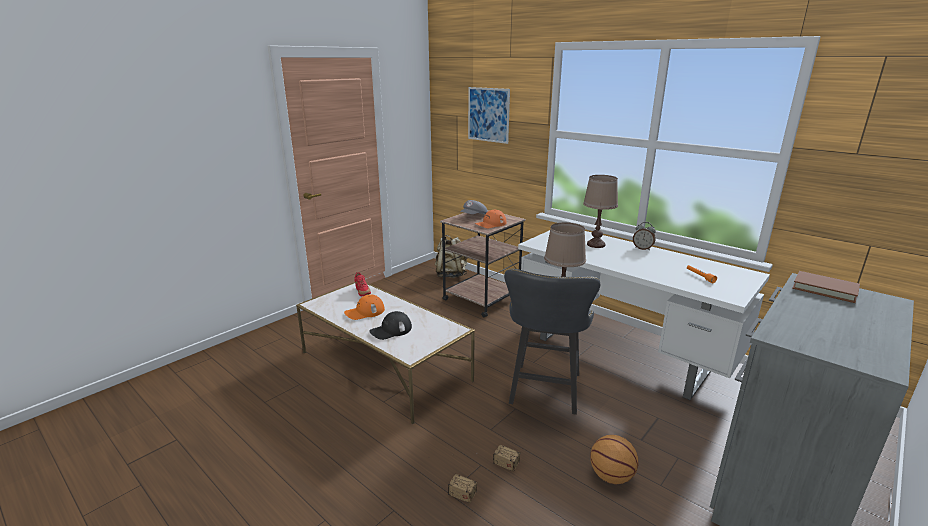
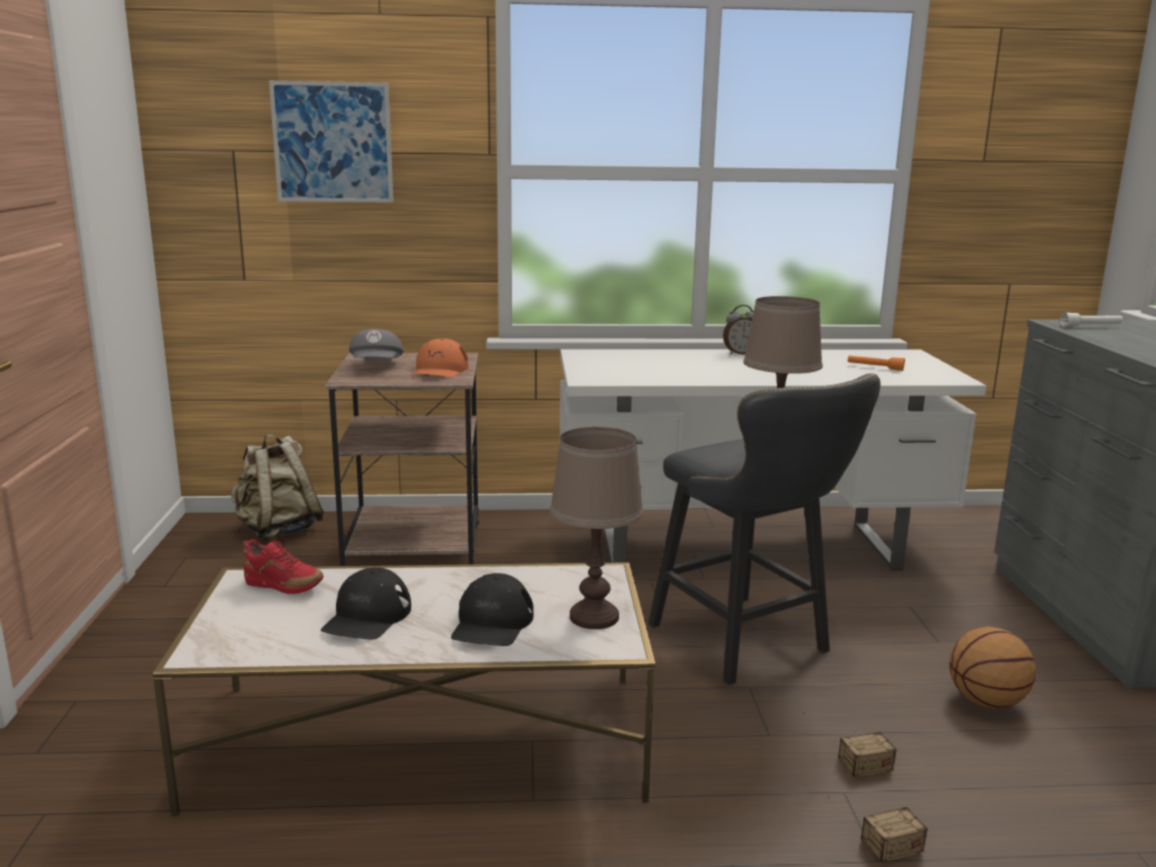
camera: 45 degrees left, 5 degrees down
(364, 312) = (367, 617): orange cap -> black cap
(595, 245) = (675, 362): brown table lamp -> brown table lamp (594, 617)
(824, 289) = (1091, 326): brown book -> white flashlight

